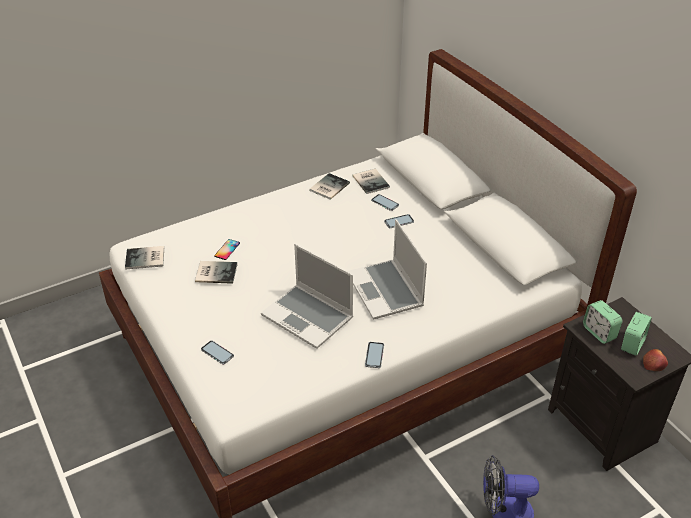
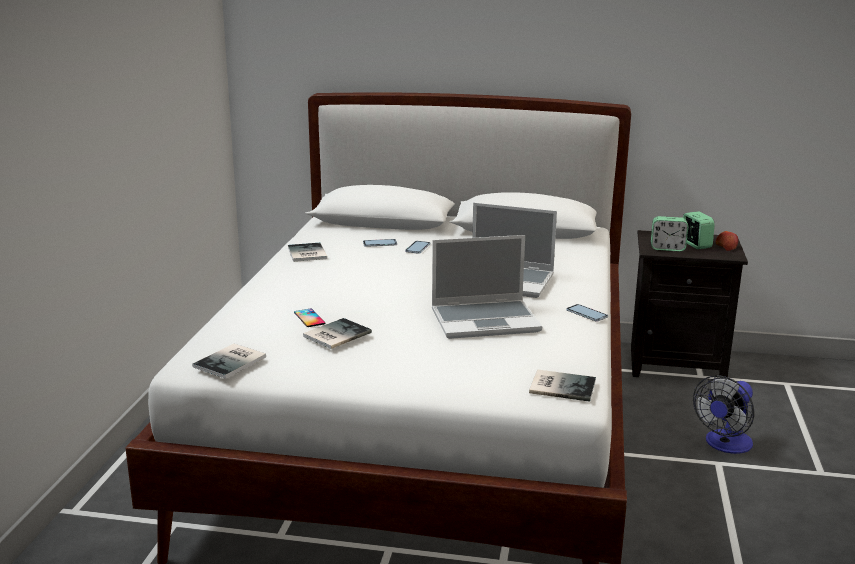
camera: 50 degrees left, 20 degrees down
(217, 353) = (468, 376): phone -> none
(371, 181) = (336, 237): book -> book (561, 386)

